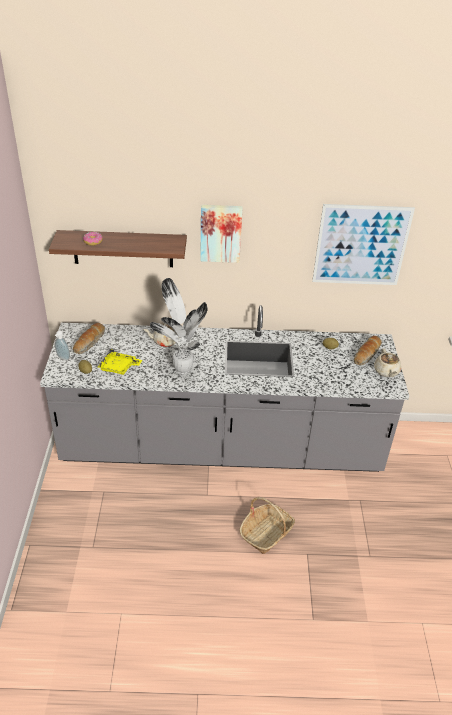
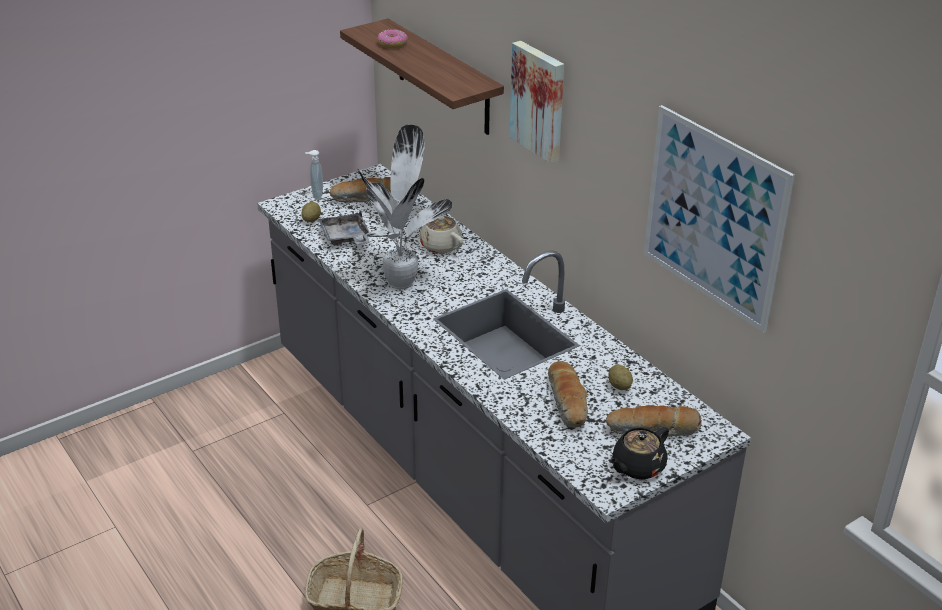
camera: 55 degrees right, 5 degrees down
(119, 367) = (346, 238): yellow tray -> grey tray
(328, 367) = (568, 402): none -> bread
(386, 371) = (637, 467): beige teapot -> black teapot

